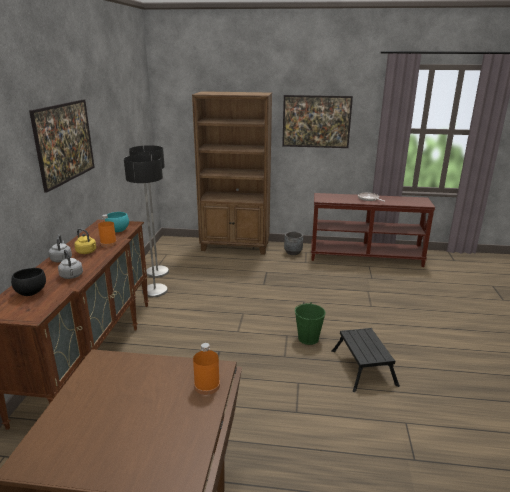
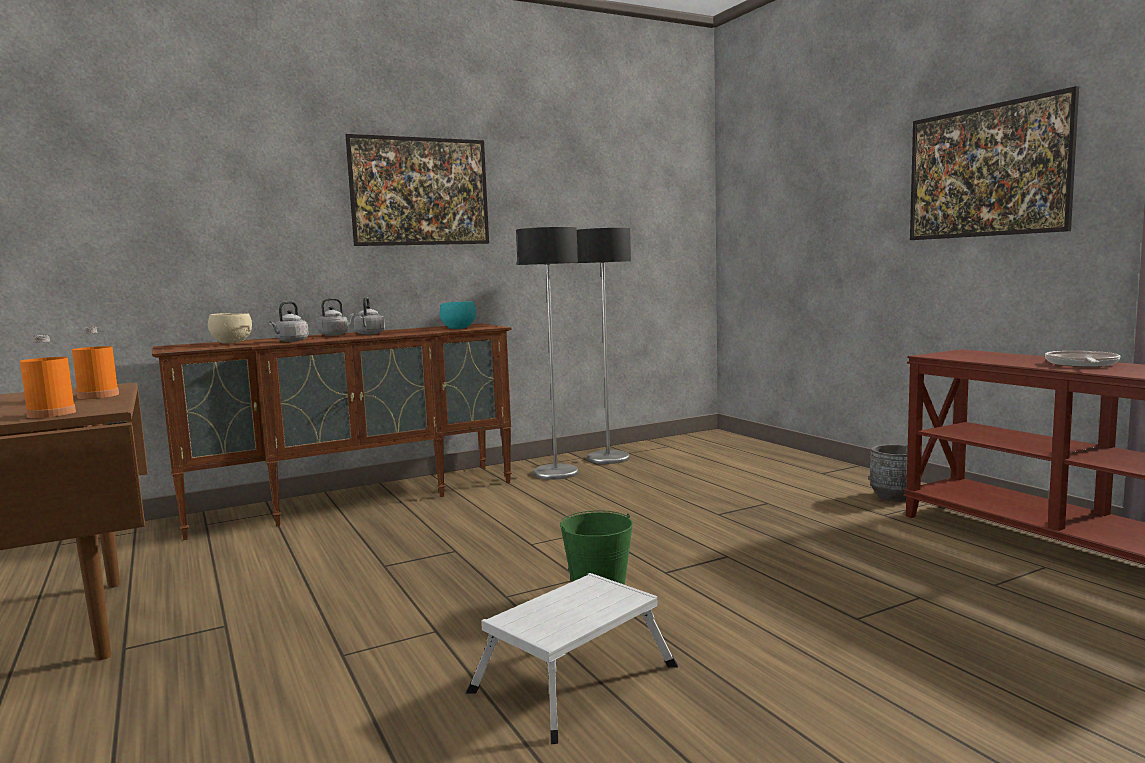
camera: 55 degrees right, 15 degrees down
(31, 292) = (232, 343): black bowl -> beige bowl
(87, 252) = (369, 334): yellow kettle -> grey kettle
(108, 243) = (409, 332): orange bottle -> orange bottle (98, 396)
(235, 246) = (798, 463): brown bookcase -> none
(363, 368) = (573, 679): black step ladder -> white step ladder

